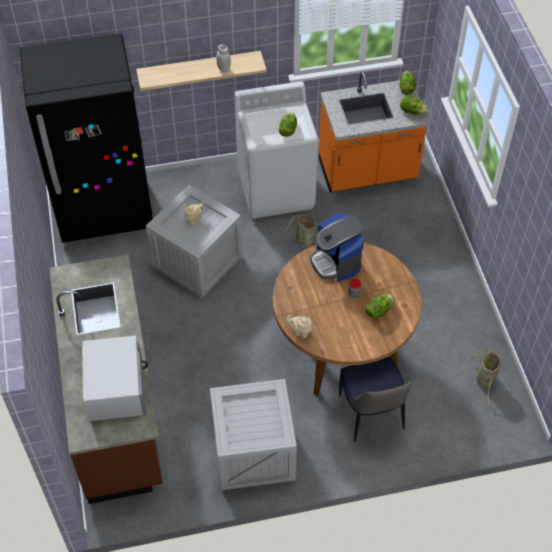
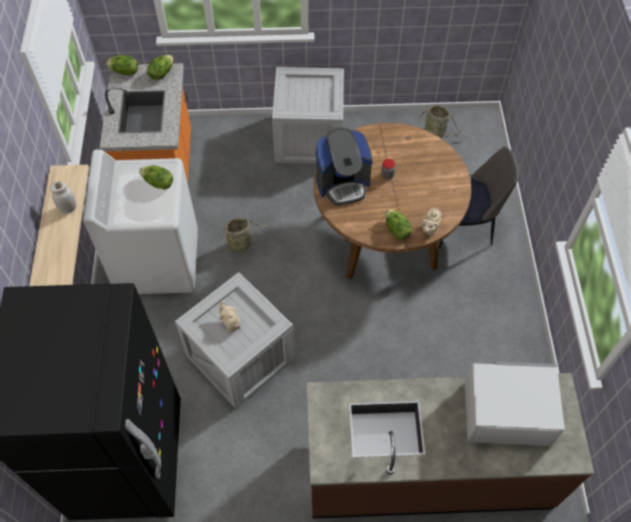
camera: 80 degrees left, 5 degrees up
(252, 453) = (498, 335): crate -> crate (310, 139)
(378, 311) = (411, 159): lettuce -> lettuce (396, 230)

